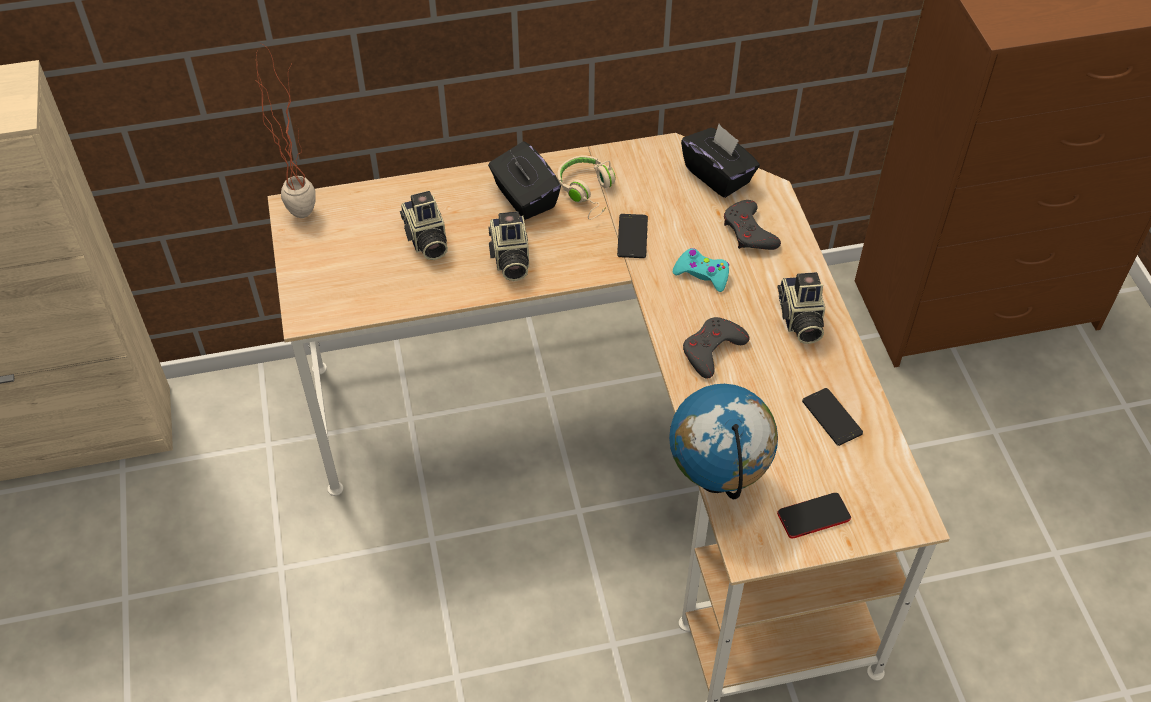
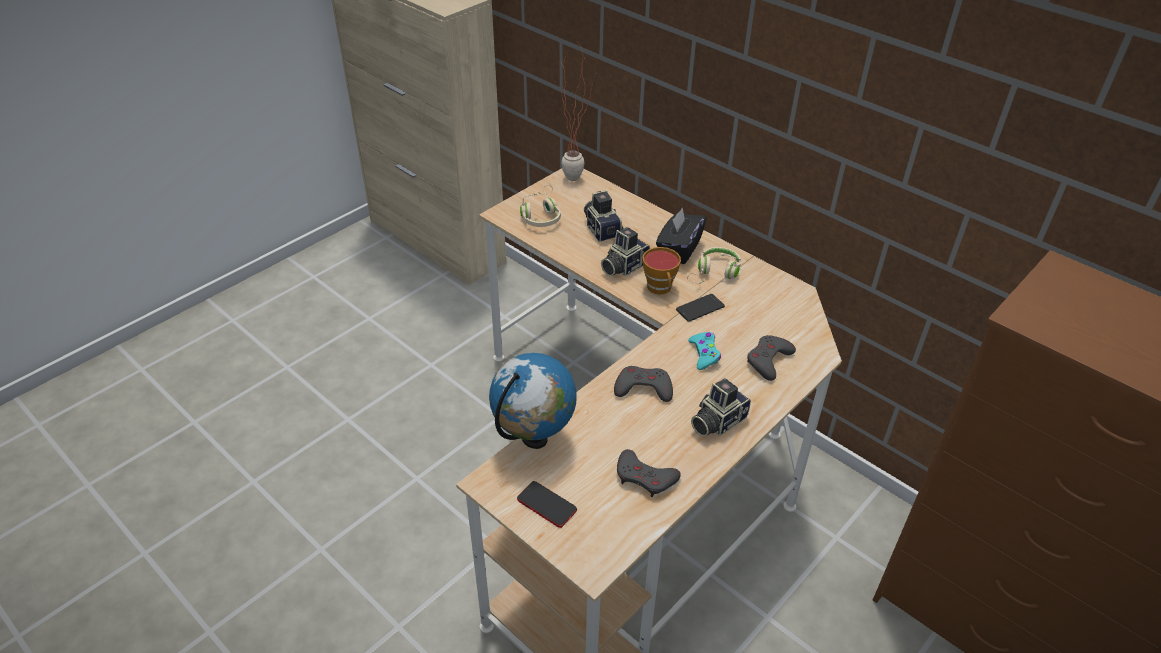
camera: 55 degrees right, 10 degrees down
(346, 280) = (541, 215): none -> beige headphones
(426, 240) = (602, 228): camera -> camera turned 120 degrees clockwise
(574, 249) = (660, 288): none -> cup
(718, 175) = (801, 323): black tissue box -> none
(832, 417) = (645, 477): phone -> grey game controller

